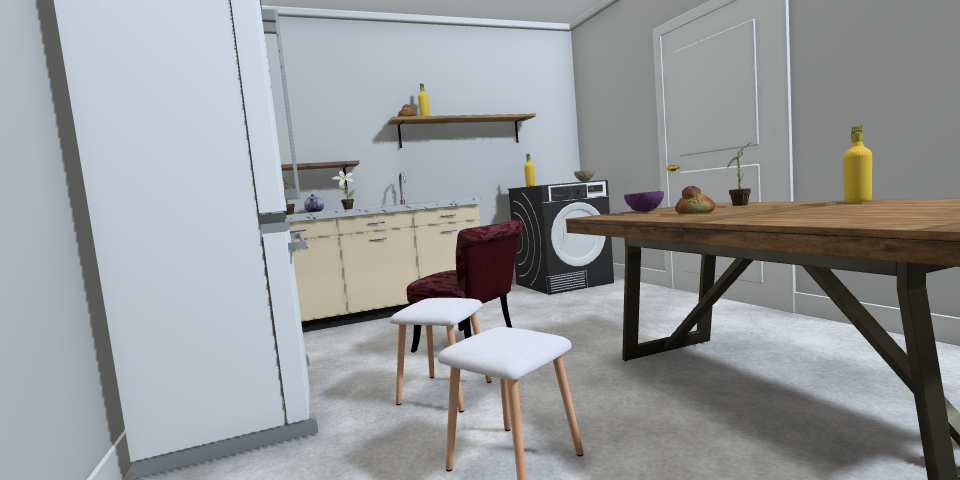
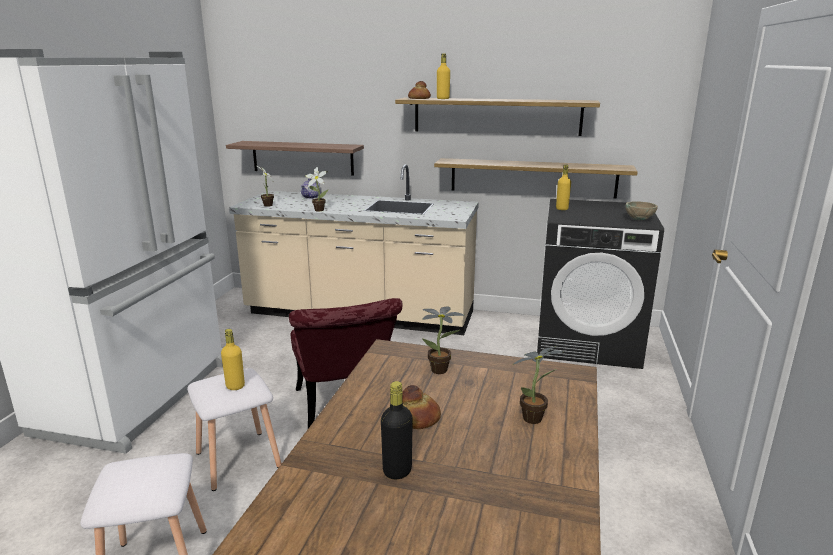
camera: 35 degrees right, 15 degrees up
(491, 176) = (532, 178): none -> shelf
(644, 212) = (442, 370): purple bowl -> potted plant
(754, 212) = (397, 471): none -> black bottle
(857, 202) = (550, 521): yellow bottle -> yellow bottle (235, 386)

